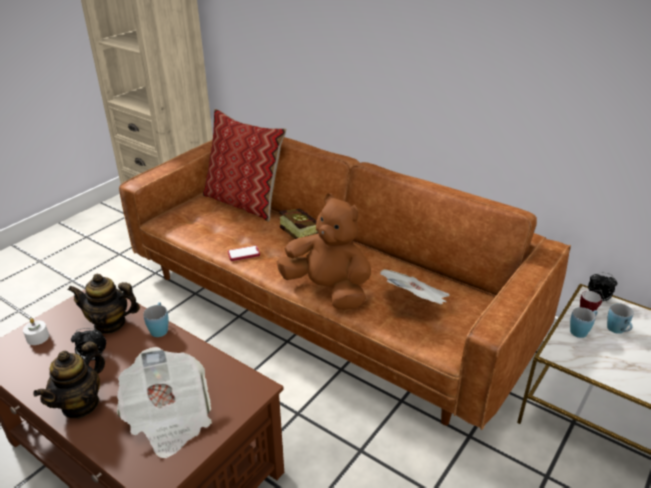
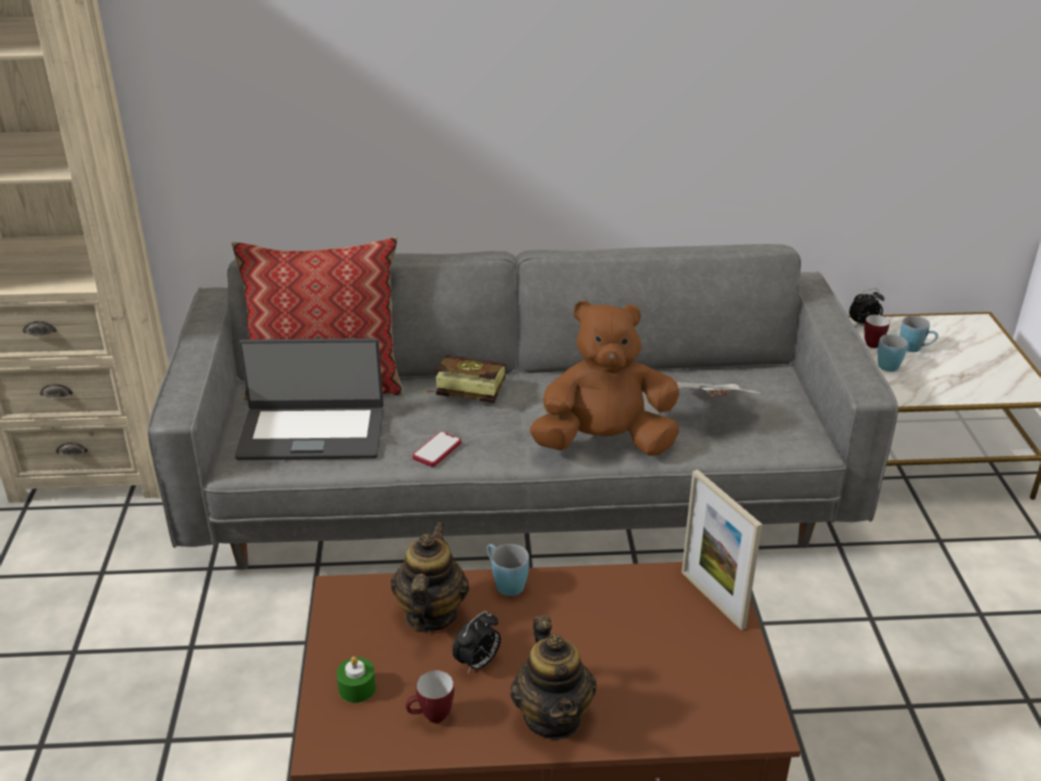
camera: 40 degrees left, 0 degrees up
(38, 337) = (357, 688): white candle -> green candle
(40, 369) = (431, 718): none -> mug
(110, 324) = (430, 615): teapot -> teapot turned 135 degrees clockwise
(168, 418) = (676, 663): newspaper -> none
(206, 221) = (312, 433): none -> laptop
(236, 398) = (712, 599): none -> picture frame
(325, 305) = (520, 489): brown sofa -> grey sofa

